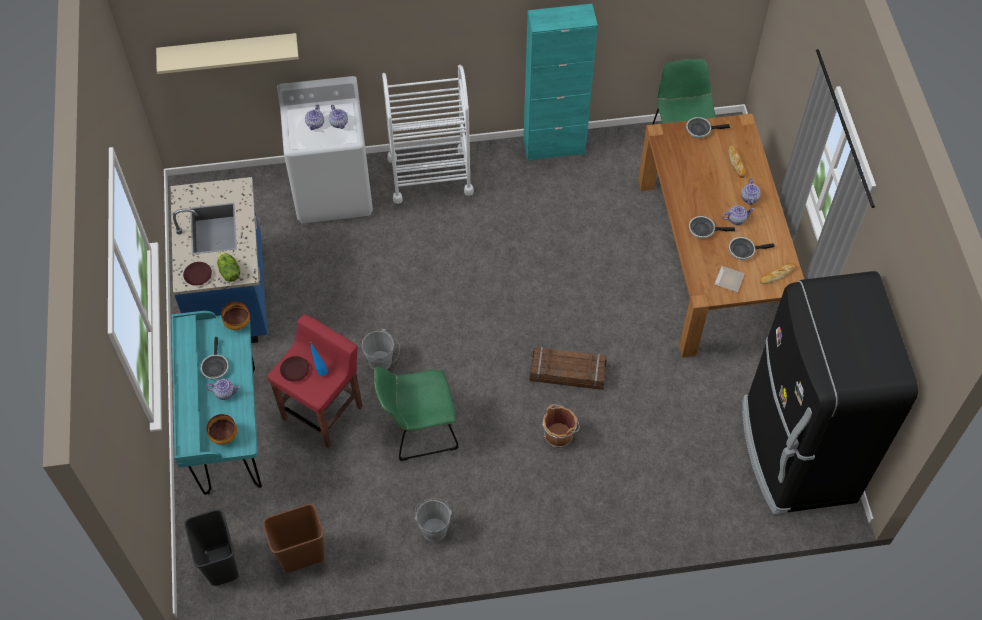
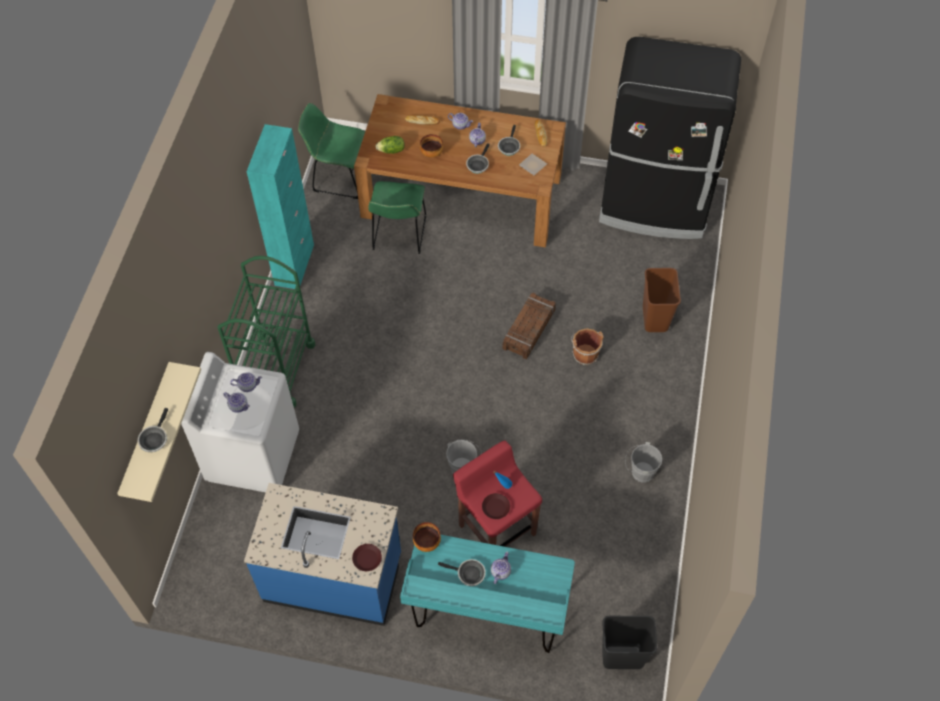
camera: 70 degrees left, 0 degrees up
(224, 436) = (547, 583): bowl -> bowl (432, 153)
(229, 272) = (375, 529): lettuce -> lettuce (391, 150)
(301, 555) = (634, 585): brown trash can -> brown trash can (655, 319)
(418, 430) = (543, 457): green chair -> green chair (399, 236)
(430, 175) = (276, 370): white cart -> green cart
(700, 130) = (377, 132): frying pan -> frying pan (154, 438)

